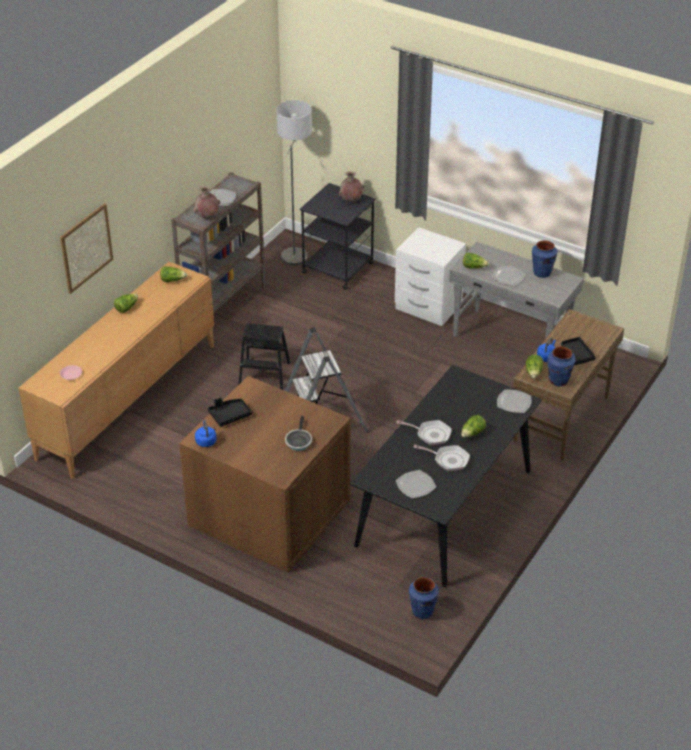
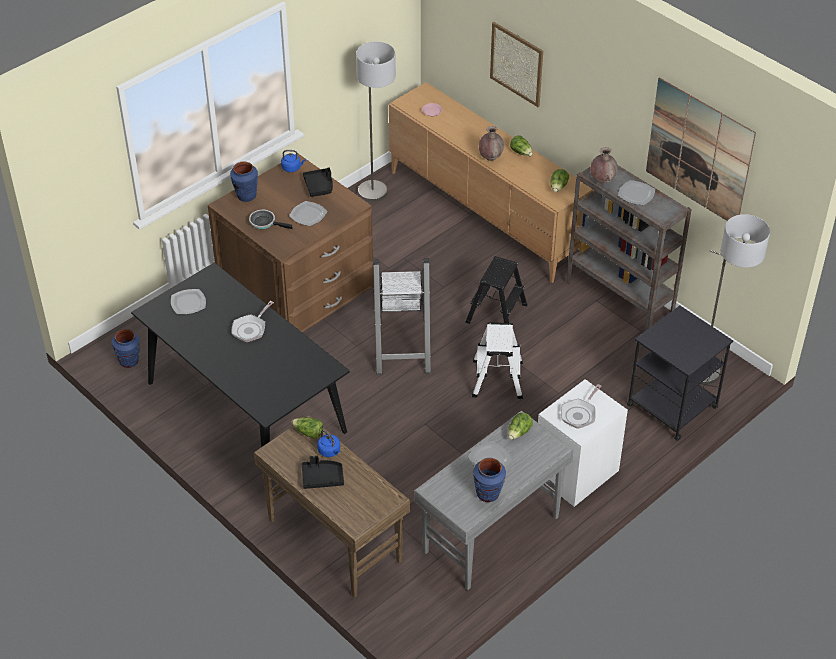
camera: 105 degrees right, 5 degrees up
(116, 481) = (377, 197): none -> grey floor lamp
(220, 124) = (699, 152): none -> picture
(345, 360) = (497, 379): none -> white step ladder
(351, 200) = (687, 352): brown vase -> brown vase (490, 157)
(448, 460) = (210, 333): frying pan -> frying pan (579, 414)
(472, 433) = (238, 359): lettuce -> none
(514, 403) = (268, 403): plate -> plate (308, 215)
(558, 380) = (287, 450): blue vase -> blue vase (246, 196)

